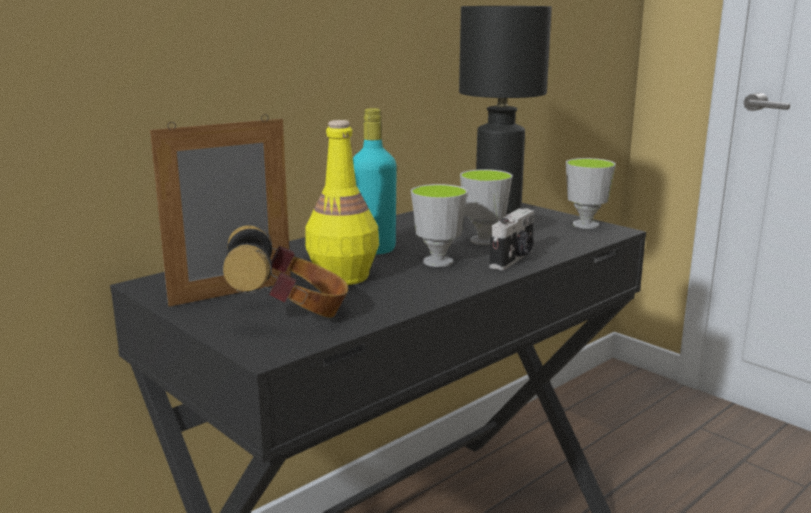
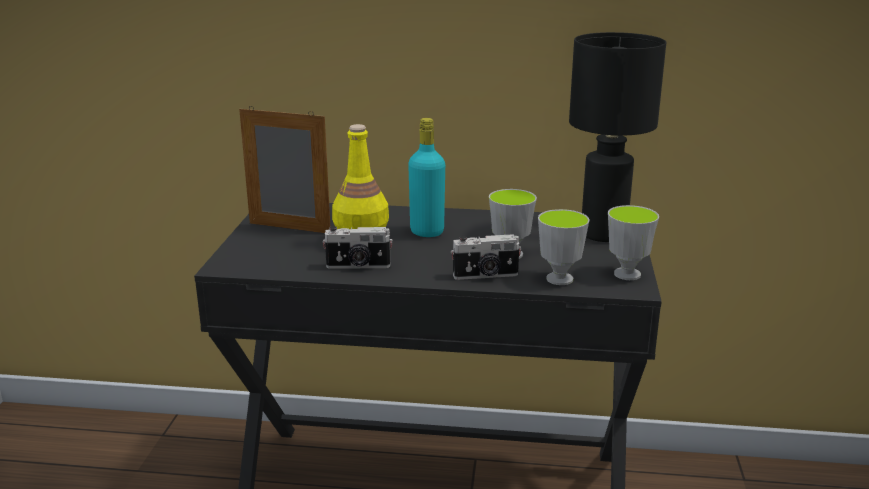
camera: 50 degrees right, 5 degrees up
(290, 315) = (279, 252): headphones -> none
(400, 293) = (358, 266): none -> camera
(438, 262) = (436, 256): cup -> cup (559, 279)

